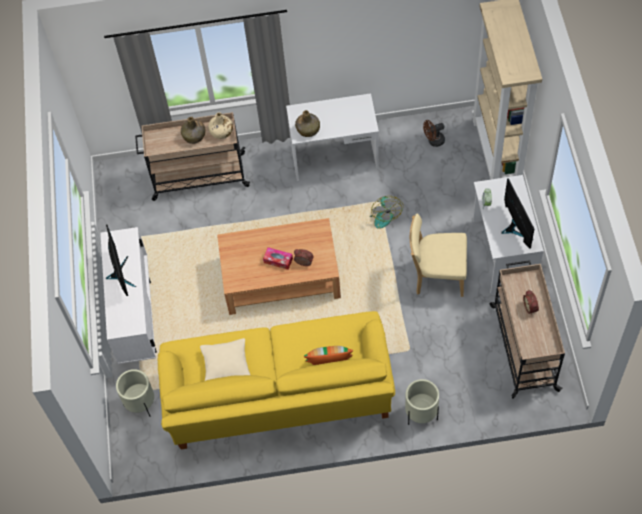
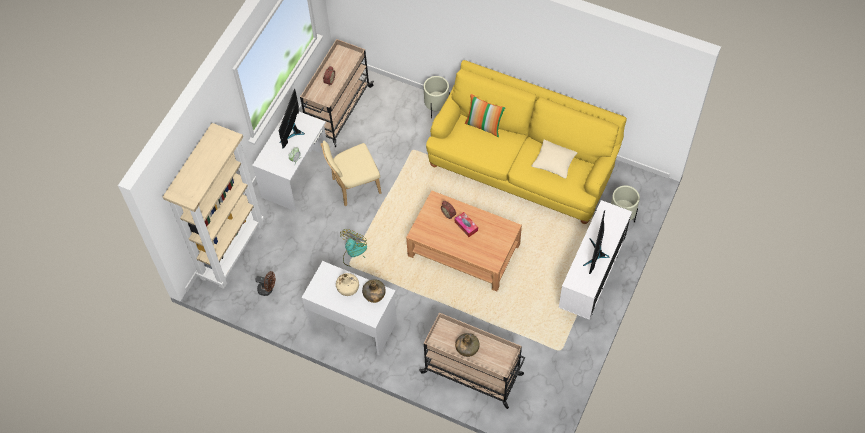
camera: 150 degrees left, 0 degrees up
(221, 132) = (442, 338): beige bottle -> beige bottle (348, 288)
(437, 276) = (354, 186): beige chair -> beige chair turned 120 degrees clockwise

